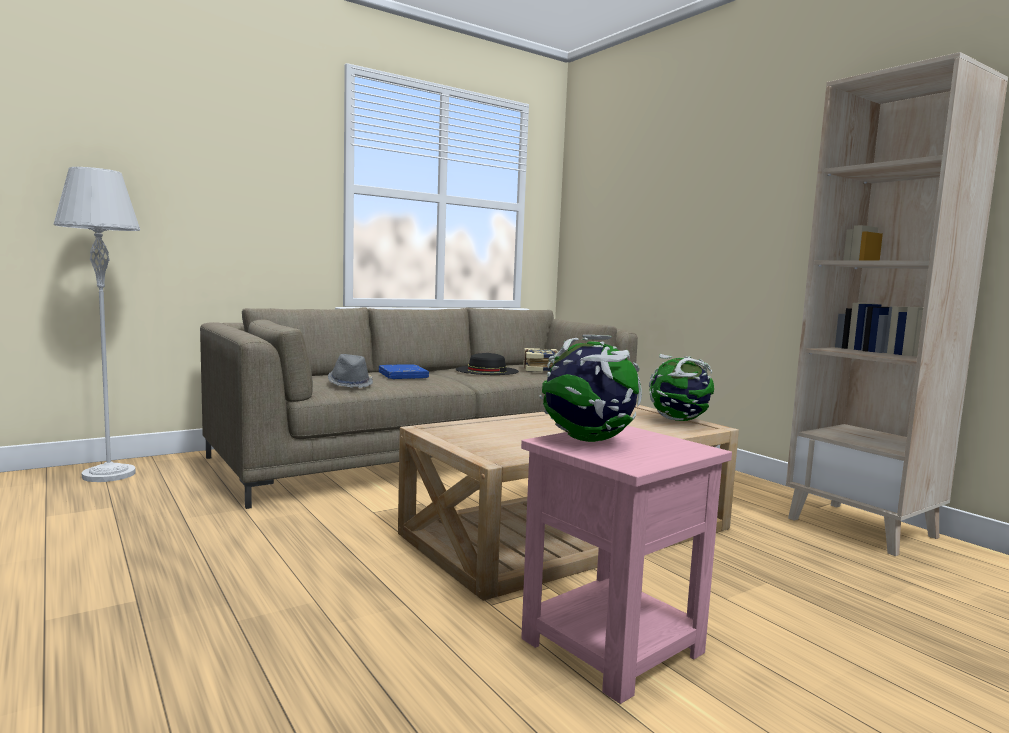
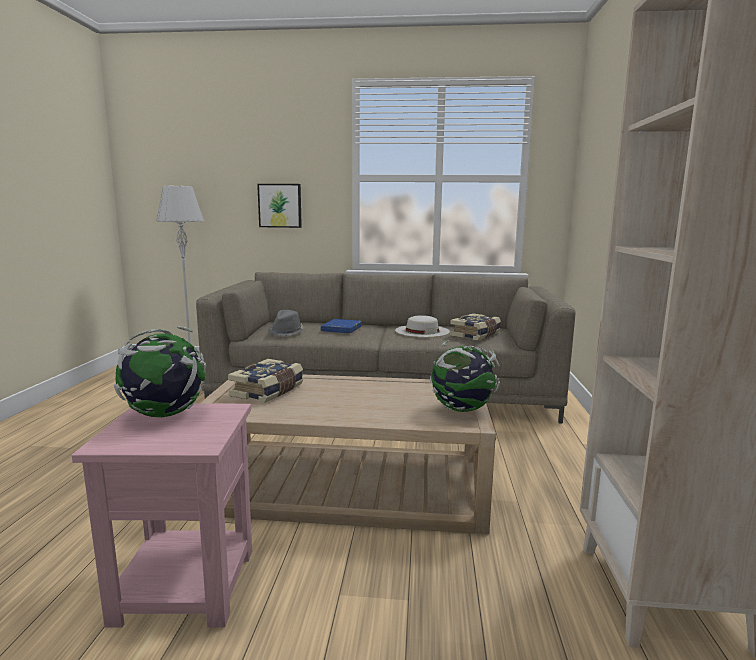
camera: 40 degrees right, 5 degrees up
(243, 216) = (280, 205): none -> picture
(487, 370) = (422, 331): black hat -> white hat
(492, 436) = (268, 391): none -> book

